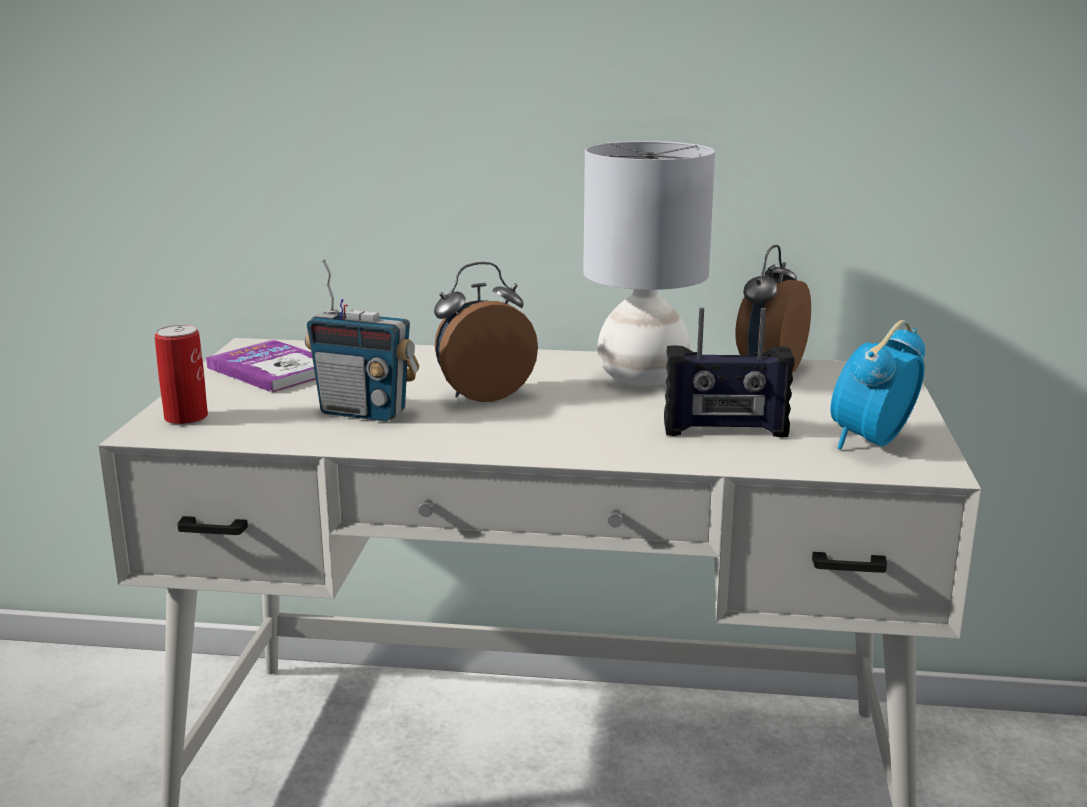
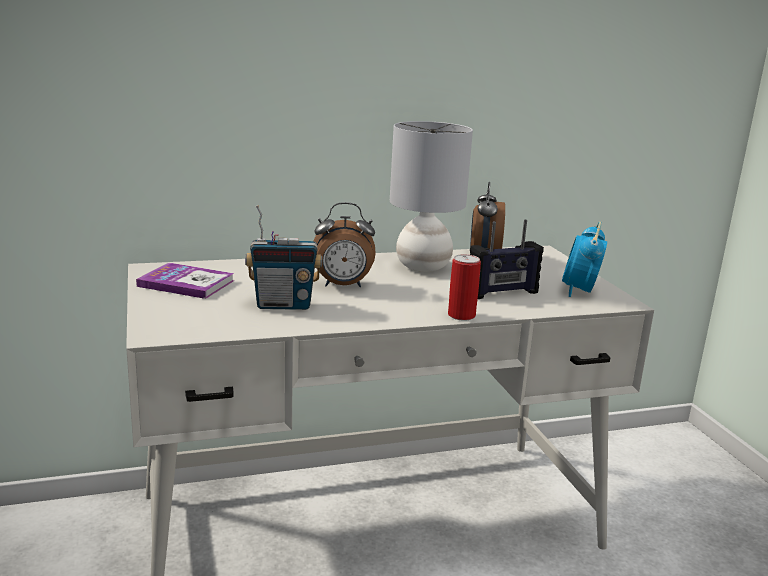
camera: 25 degrees left, 0 degrees up
(186, 417) = (167, 322): can -> can (461, 315)
(482, 394) = (342, 286): alarm clock -> alarm clock turned 135 degrees counterclockwise

